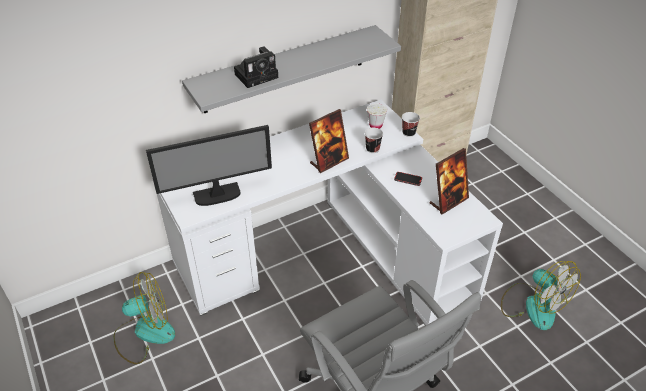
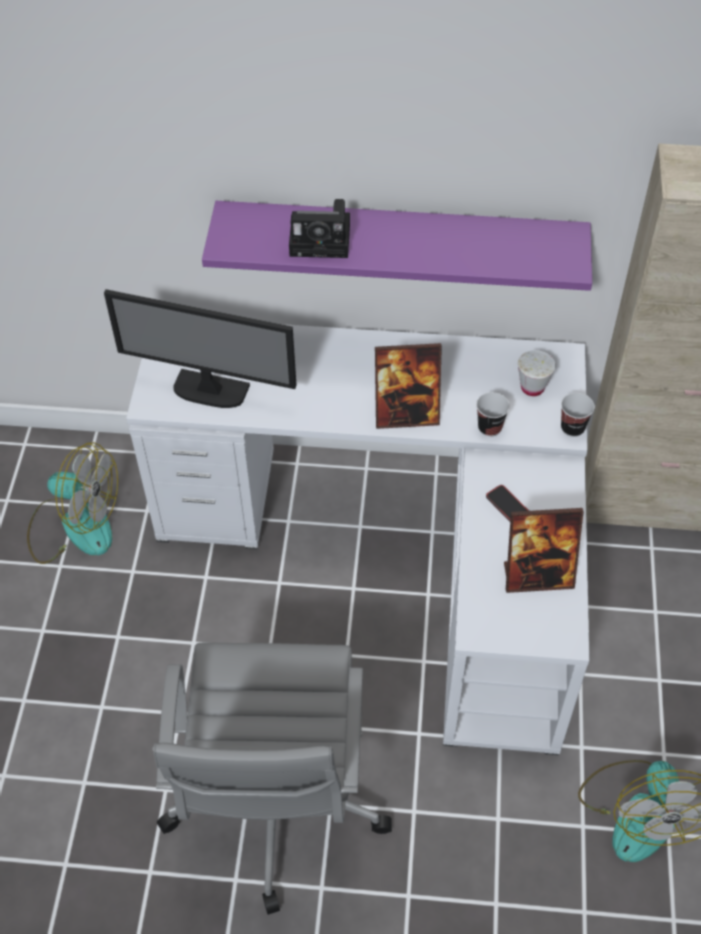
camera: 35 degrees right, 10 degrees up
(285, 69) = (400, 238): grey shelf -> purple shelf

